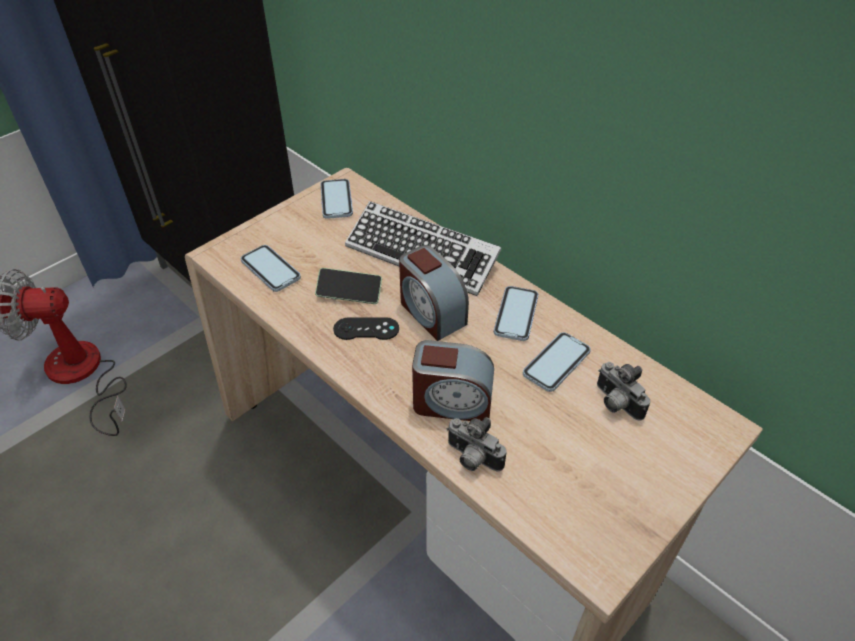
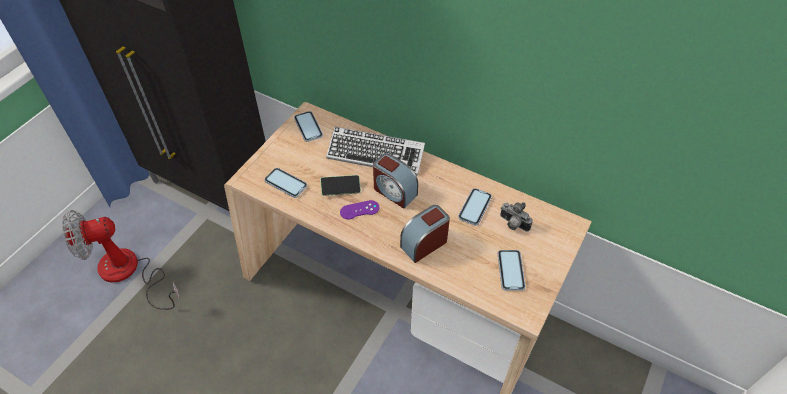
camera: 15 degrees left, 5 degrees up
(366, 329) = (359, 210): black game controller -> purple game controller
(452, 402) = (424, 243): alarm clock -> alarm clock turned 150 degrees clockwise
(472, 459) = (445, 273): camera -> none
(516, 315) = (443, 182): phone -> phone (510, 271)

